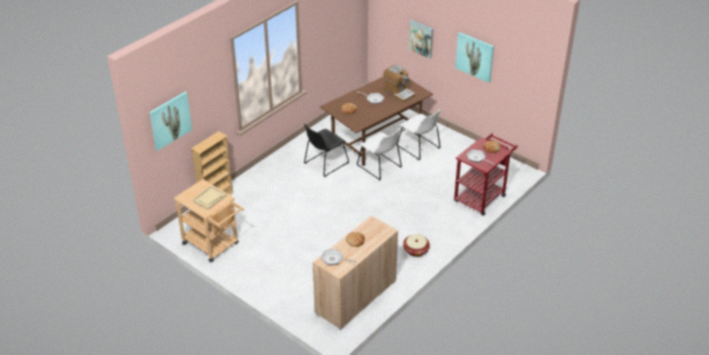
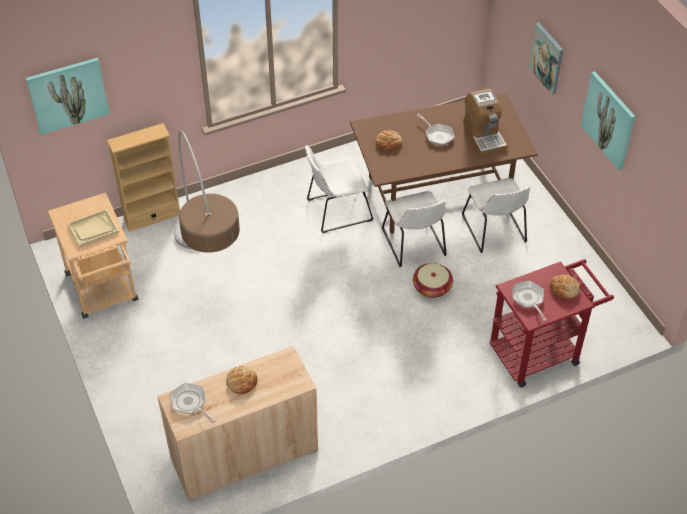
camera: 25 degrees right, 10 degrees up
(272, 217) = (209, 275): none -> floor lamp
(324, 164) = (336, 211): black chair -> white chair
(416, 250) = (379, 410): basket -> basket (432, 287)

